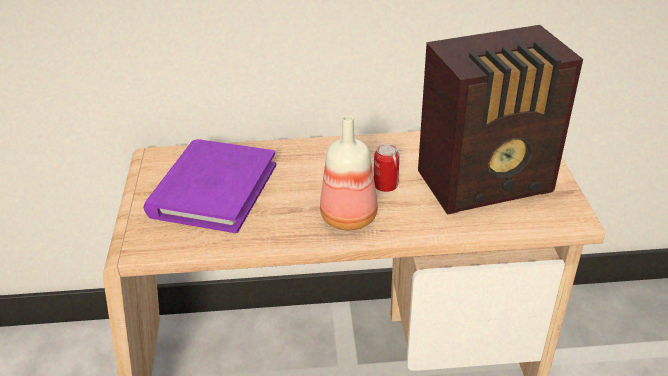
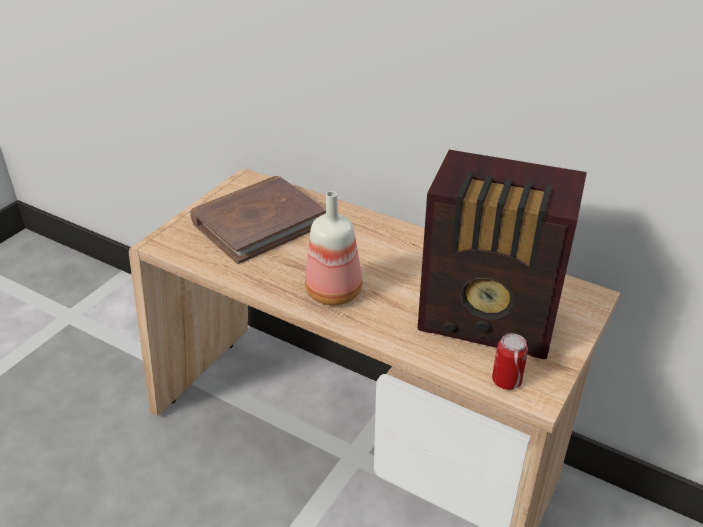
camera: 35 degrees right, 0 degrees up
(213, 190) = (258, 223): purple book -> brown book
(385, 186) = (394, 281): can -> can (506, 381)

